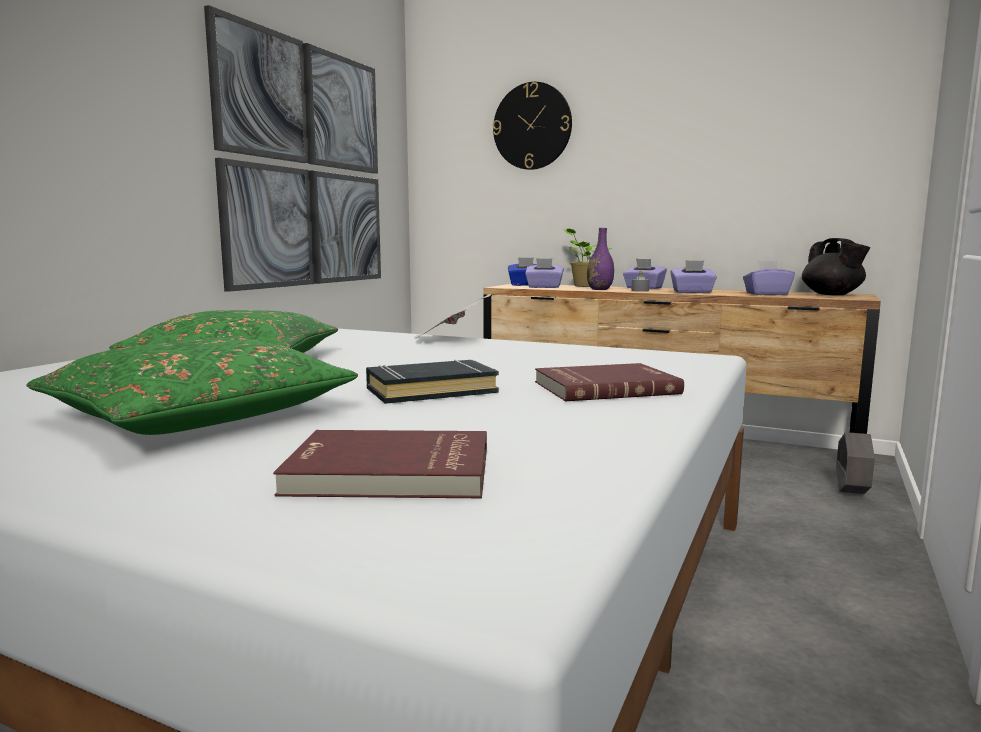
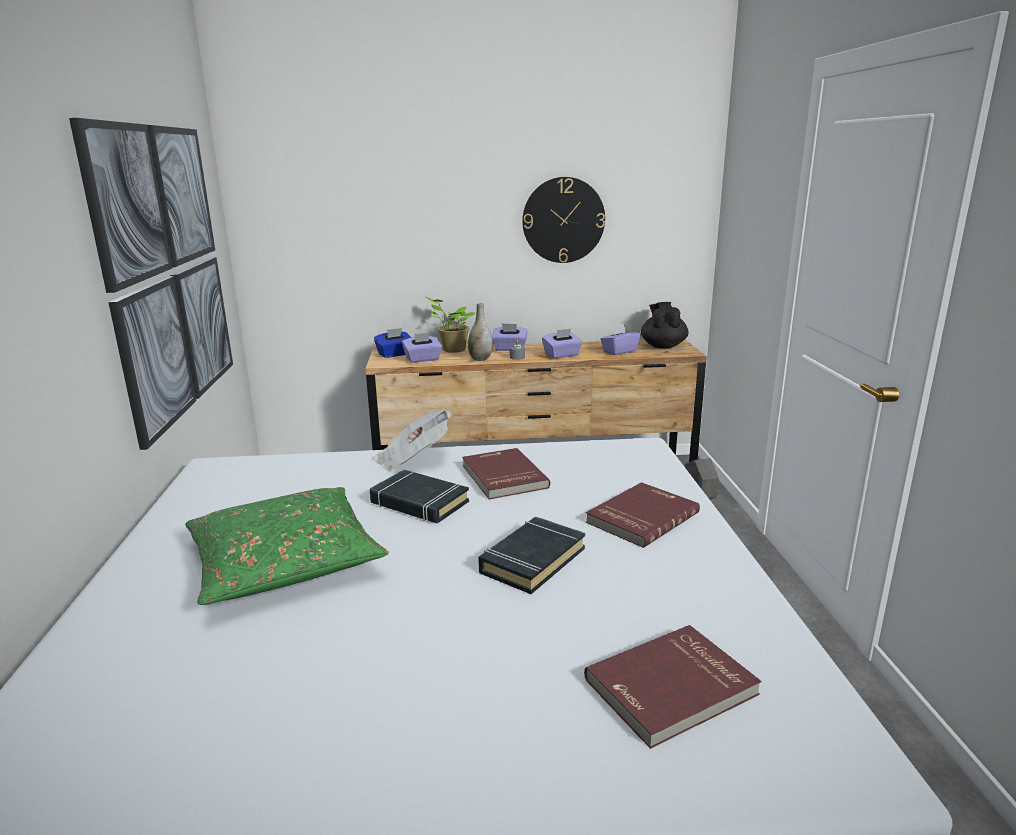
camera: 30 degrees left, 10 degrees up
(197, 416) = (415, 668): green pillow -> none
(402, 356) = (419, 503): none -> black book
(509, 354) = (502, 476): none -> red book
(532, 126) = (377, 190): wall clock -> wall clock (563, 220)
(599, 289) = (480, 359): purple vase -> grey vase
(832, 295) = (663, 346): black teapot -> black teapot turned 135 degrees counterclockwise

